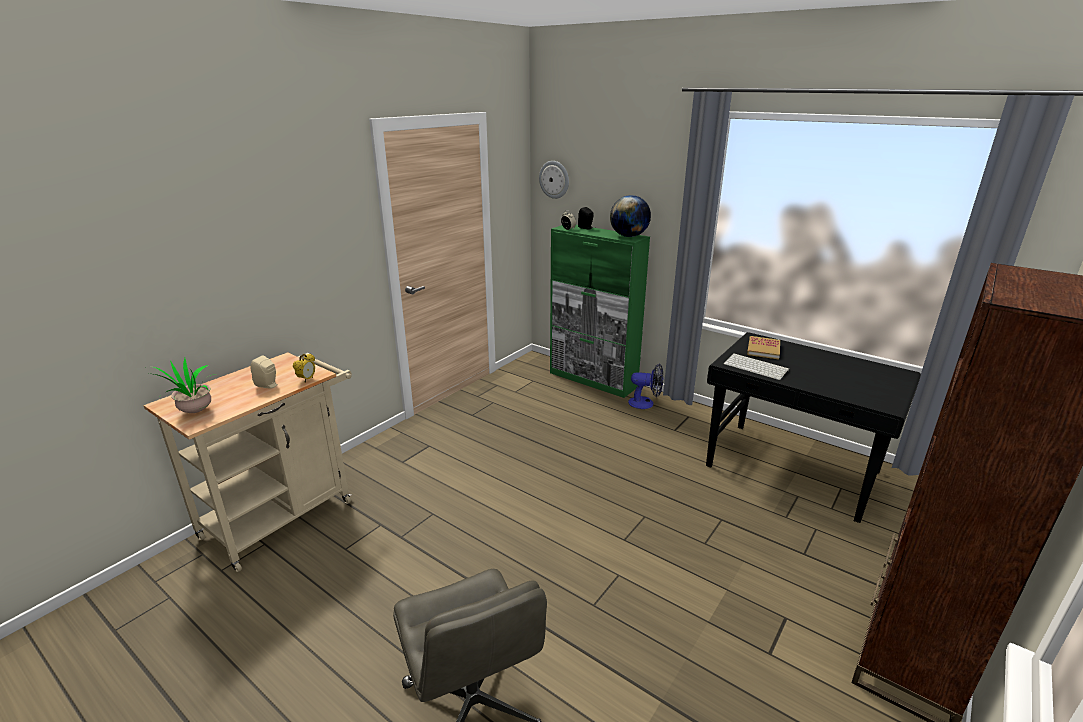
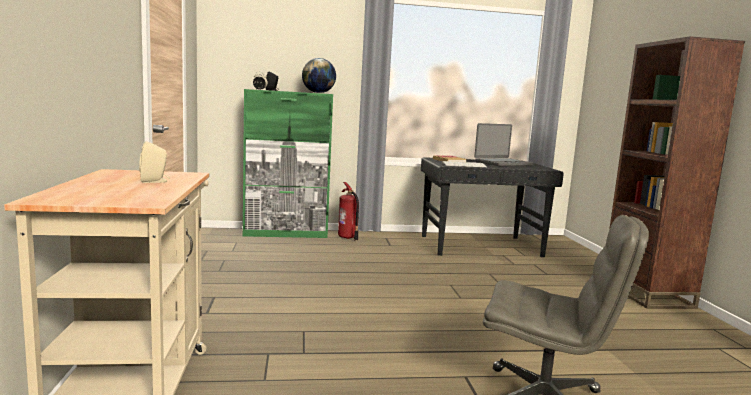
camera: 45 degrees left, 15 degrees down
(193, 412) = (113, 199): potted plant -> none
(307, 379) = (190, 176): alarm clock -> none
(554, 179) = (227, 50): wall clock -> none
(646, 403) = (347, 237): fan -> fire extinguisher
(843, 371) = (503, 163): none -> laptop

